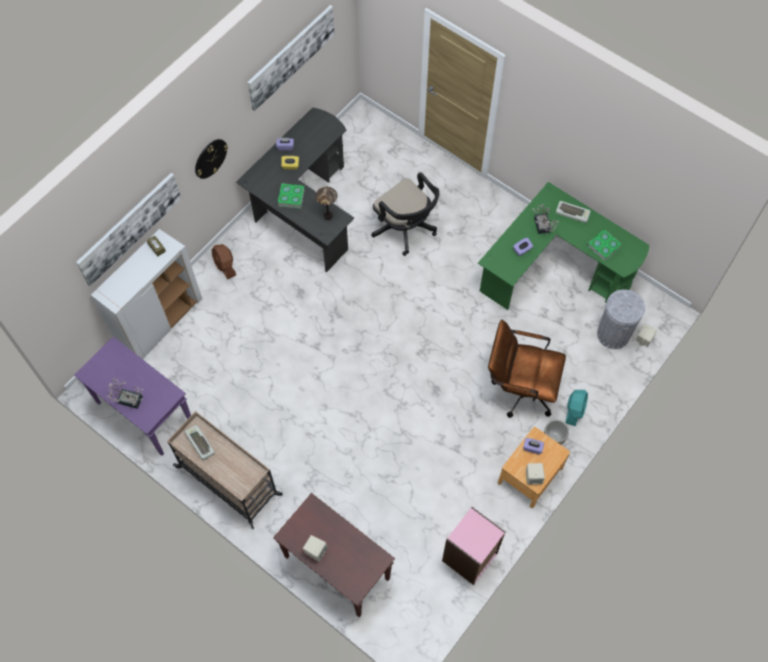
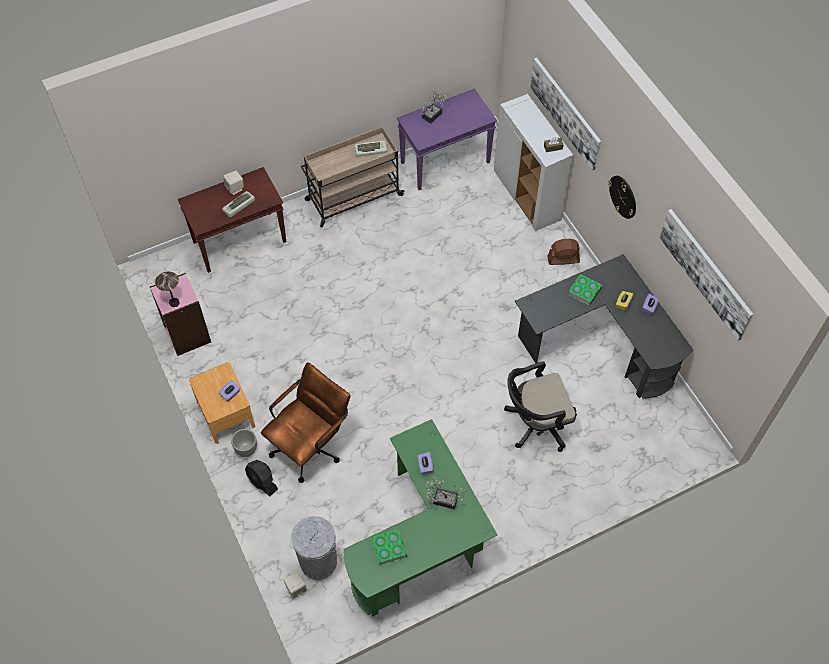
camera: 115 degrees right, 5 degrees down
(328, 216) = (548, 313): table lamp -> table lamp (174, 302)
(533, 477) = (205, 382): beige speaker -> none
(573, 213) = (445, 539): keyboard -> keyboard (239, 206)
(574, 410) = (262, 482): turquoise fan -> black fan

